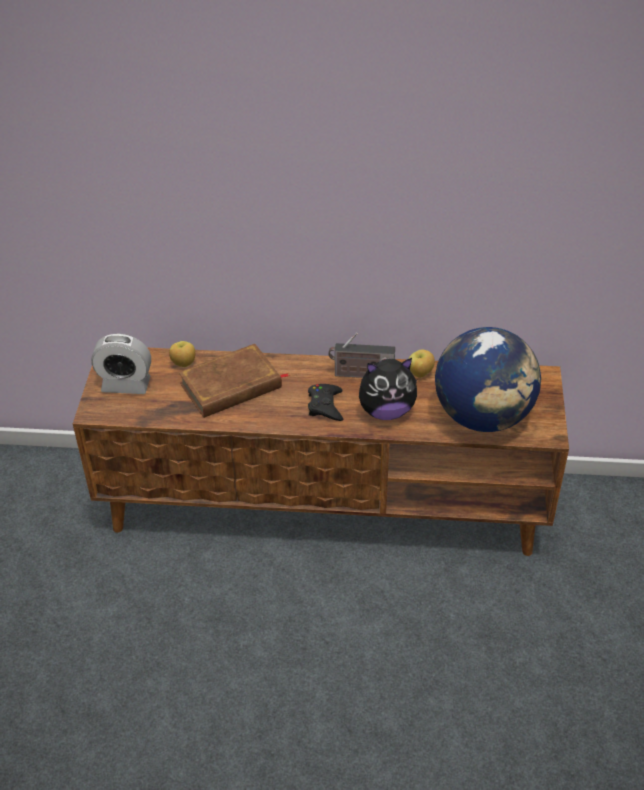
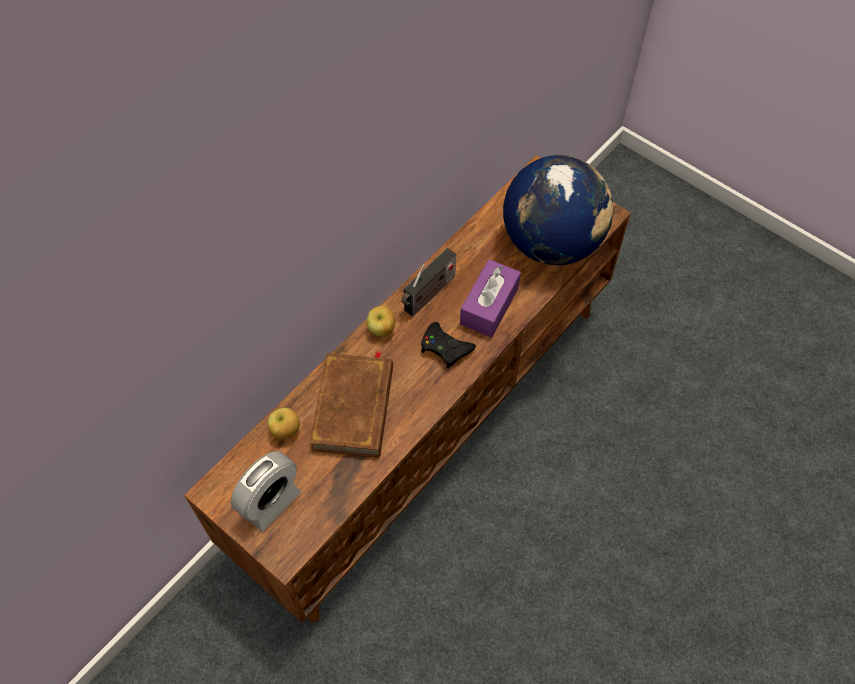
camera: 55 degrees left, 15 degrees up
(386, 410) = (489, 306): plush toy -> purple tissue box
(420, 373) = (464, 252): apple -> apple (382, 330)

